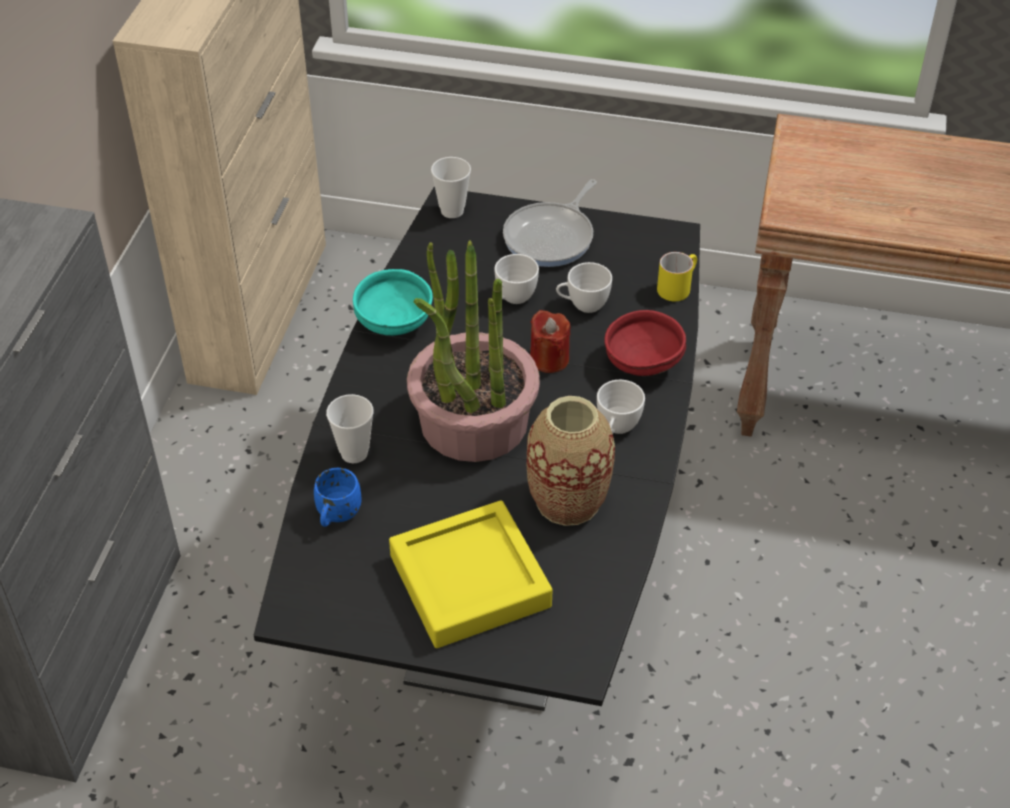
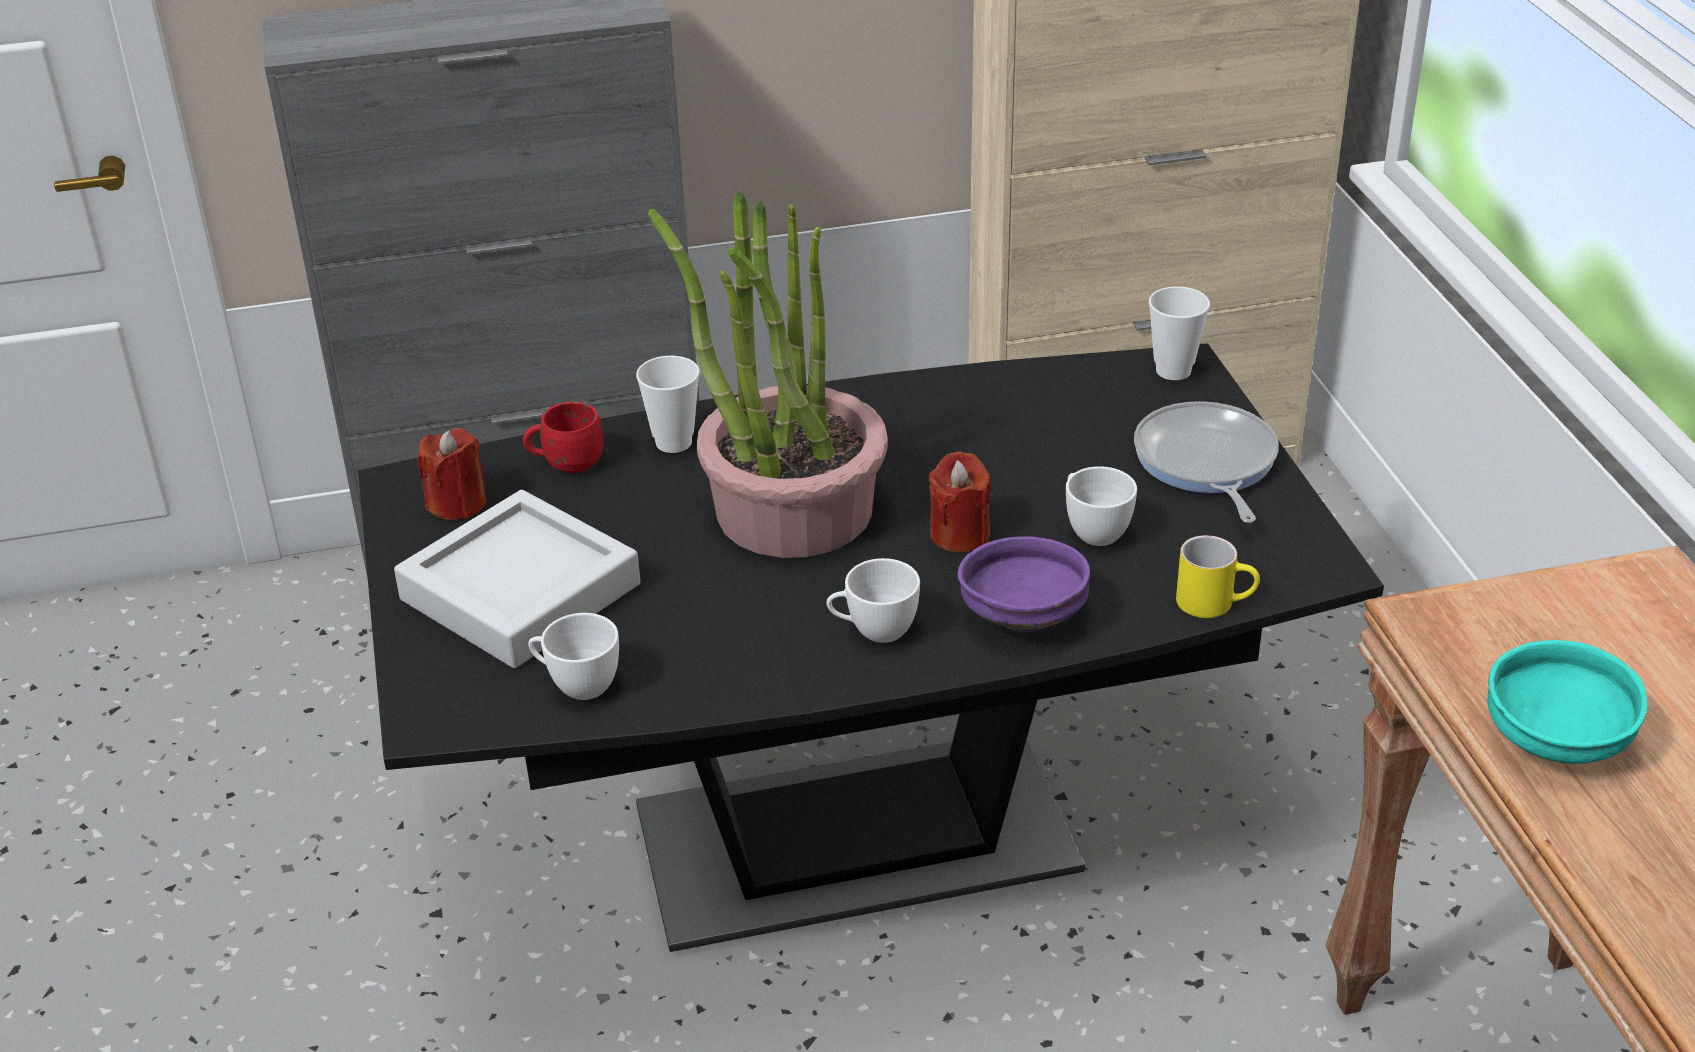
camera: 65 degrees right, 10 degrees down
(336, 515) = (566, 463): blue mug -> red mug
(341, 587) = (457, 503): none -> red candle
(394, 323) = (918, 397): turquoise bowl -> turquoise bowl (1554, 741)
(470, 581) = (520, 592): yellow tray -> grey tray
(512, 298) = (1049, 469): white cup -> white cup (576, 684)
(552, 237) = (1206, 463): frying pan -> frying pan turned 75 degrees clockwise
(567, 500) = (708, 628): vase -> none
(641, 363) = (1022, 615): red bowl -> purple bowl

